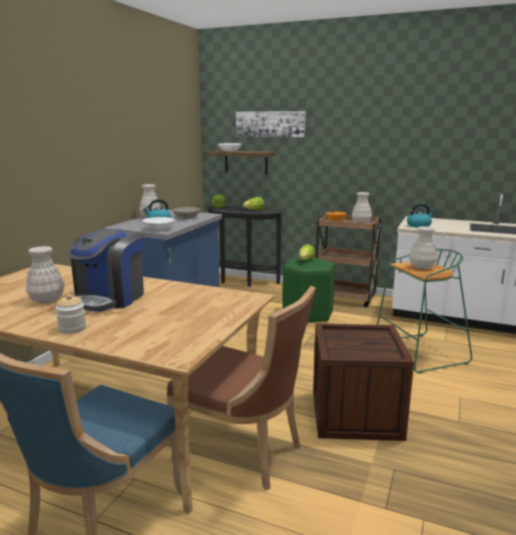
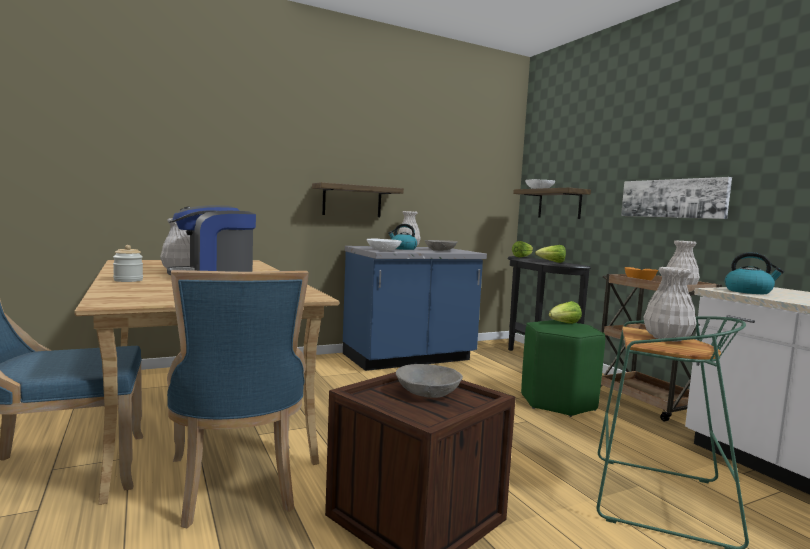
camera: 40 degrees right, 10 degrees down
(102, 183) = (352, 201): none -> shelf
(243, 452) = (236, 485): brown chair -> blue chair
(270, 124) = (588, 154): picture -> picture (672, 198)
(354, 339) = (427, 393): none -> grey bowl

